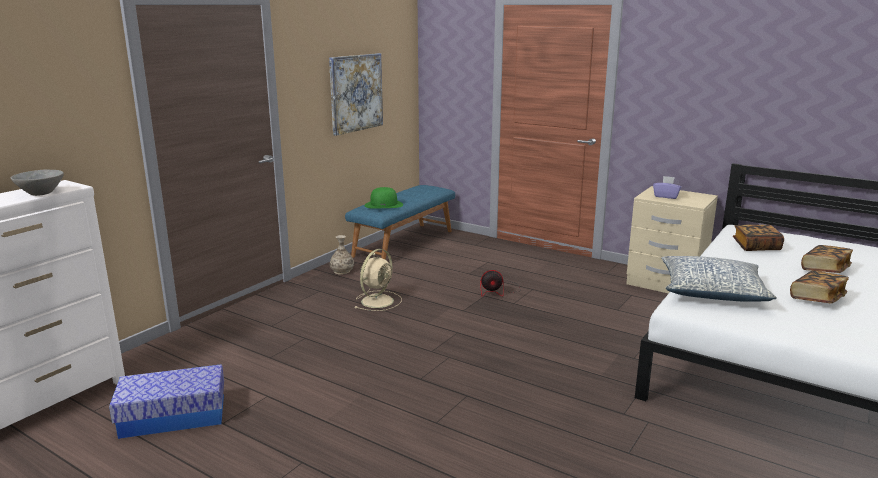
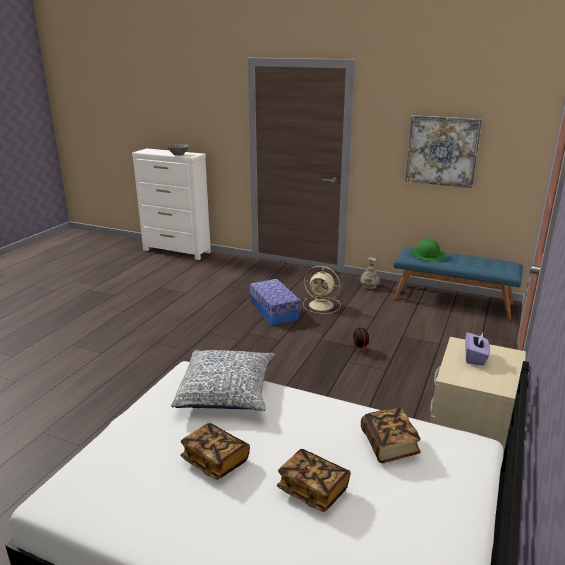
camera: 80 degrees right, 5 degrees up
(173, 416) = (166, 276): storage box -> storage box (274, 310)

